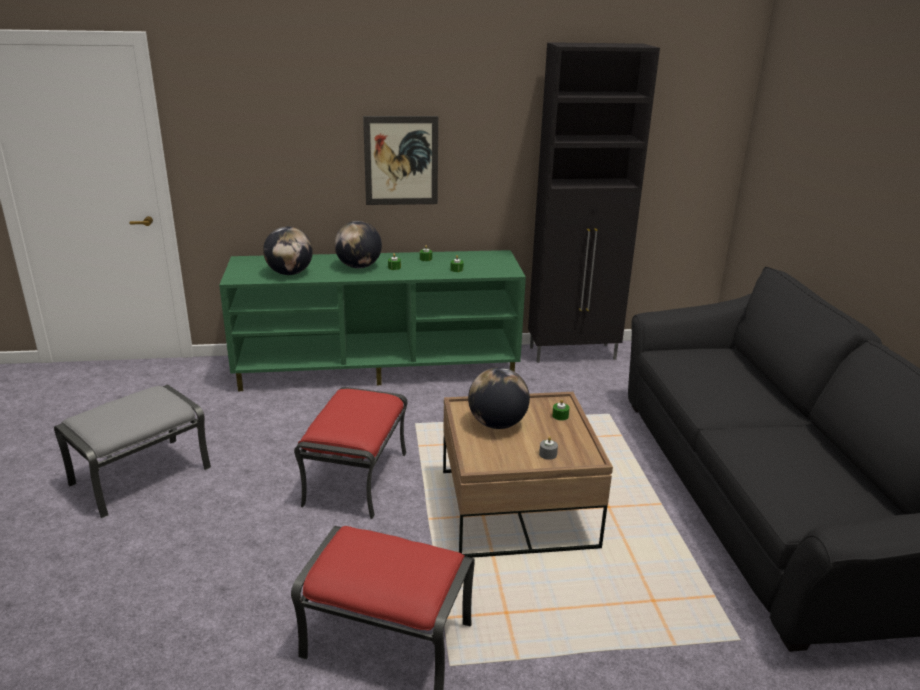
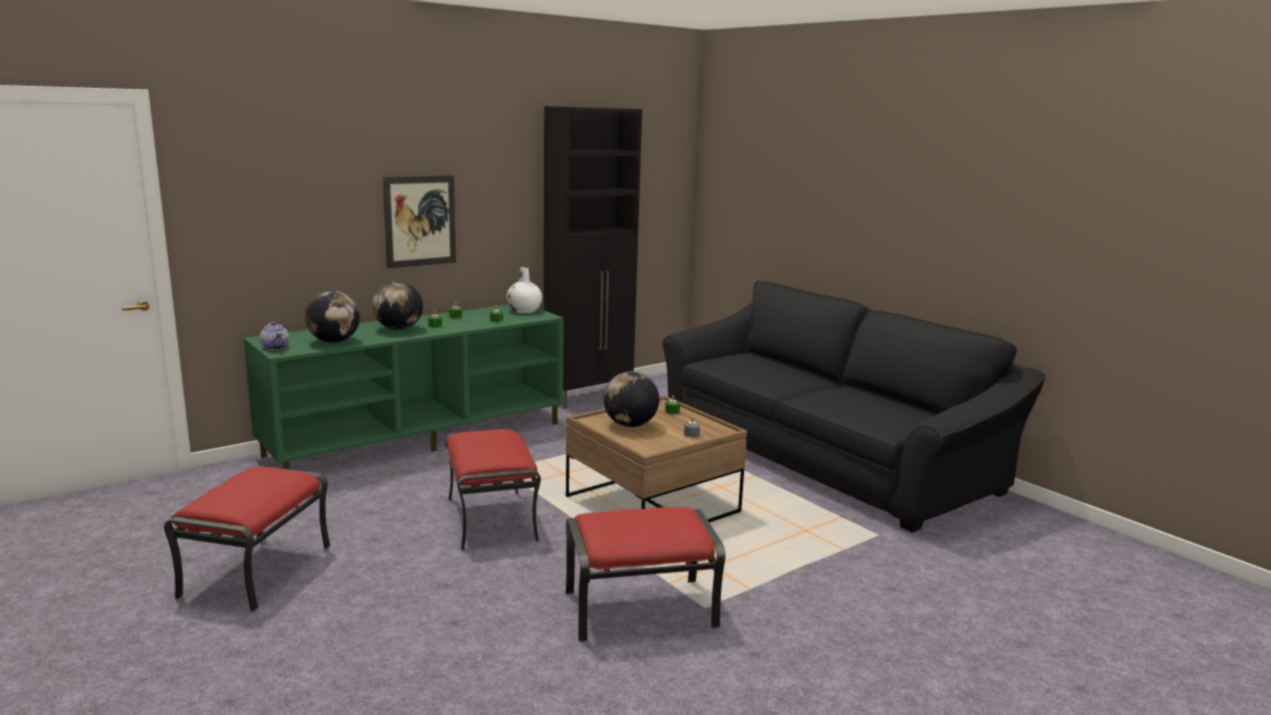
camera: 30 degrees left, 10 degrees down
(141, 475) = (256, 570): grey ottoman -> red ottoman
(239, 272) = (276, 347): none -> teapot
(497, 261) = (524, 311): none -> white vase

